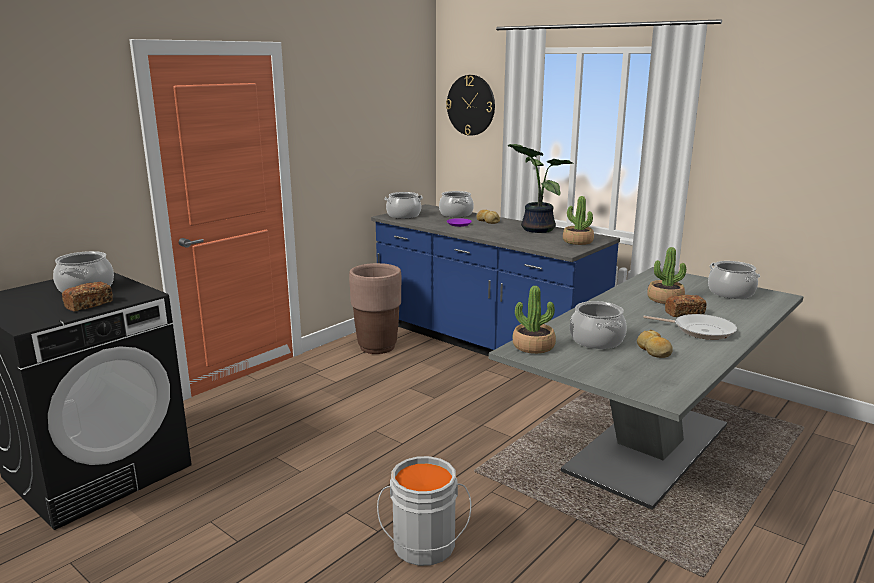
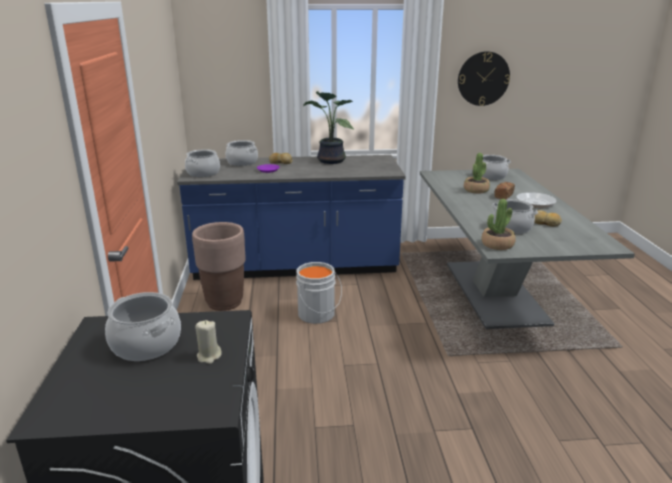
camera: 45 degrees left, 5 degrees up
(89, 305) = (209, 356): bread -> beige candle
(424, 547) = (510, 419): grey bucket -> grey bucket (317, 315)
(471, 105) = (222, 59): wall clock -> wall clock (483, 78)
(577, 241) = (378, 163): potted plant -> none

